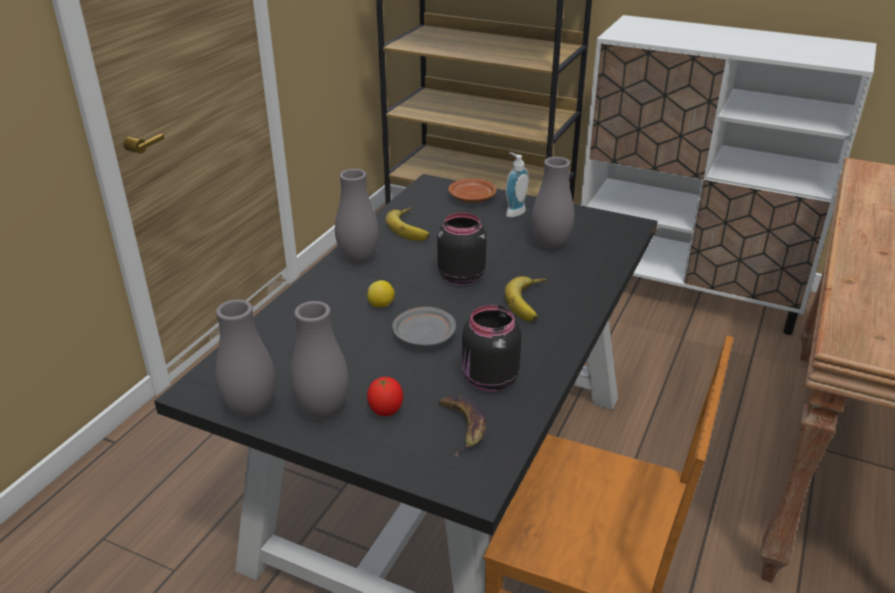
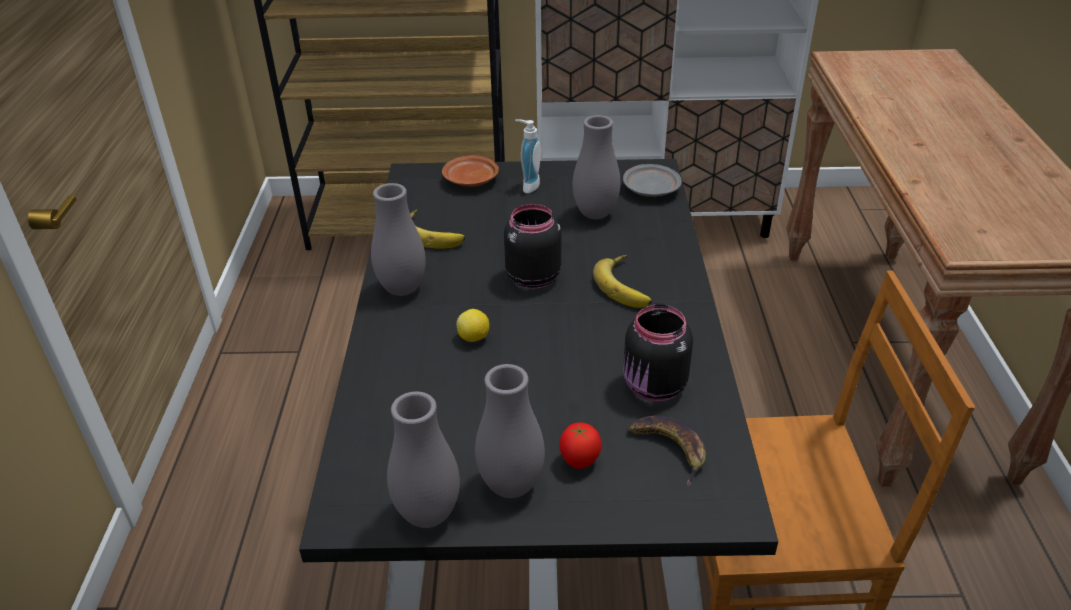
camera: 25 degrees left, 5 degrees up
(424, 336) = (548, 359): grey plate -> grey plate (650, 189)

